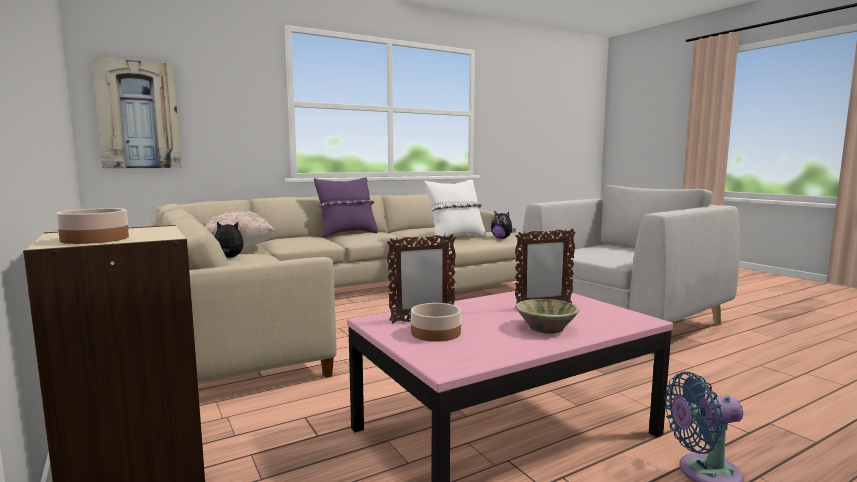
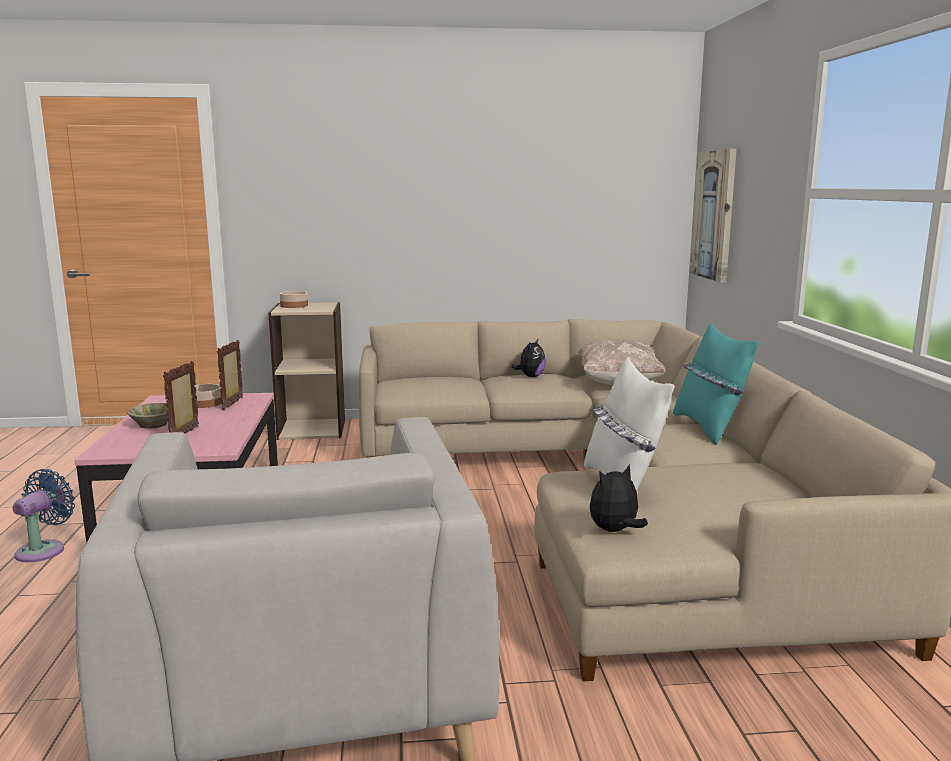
camera: 115 degrees right, 5 degrees up
(347, 234) = (709, 428): purple pillow -> turquoise pillow

